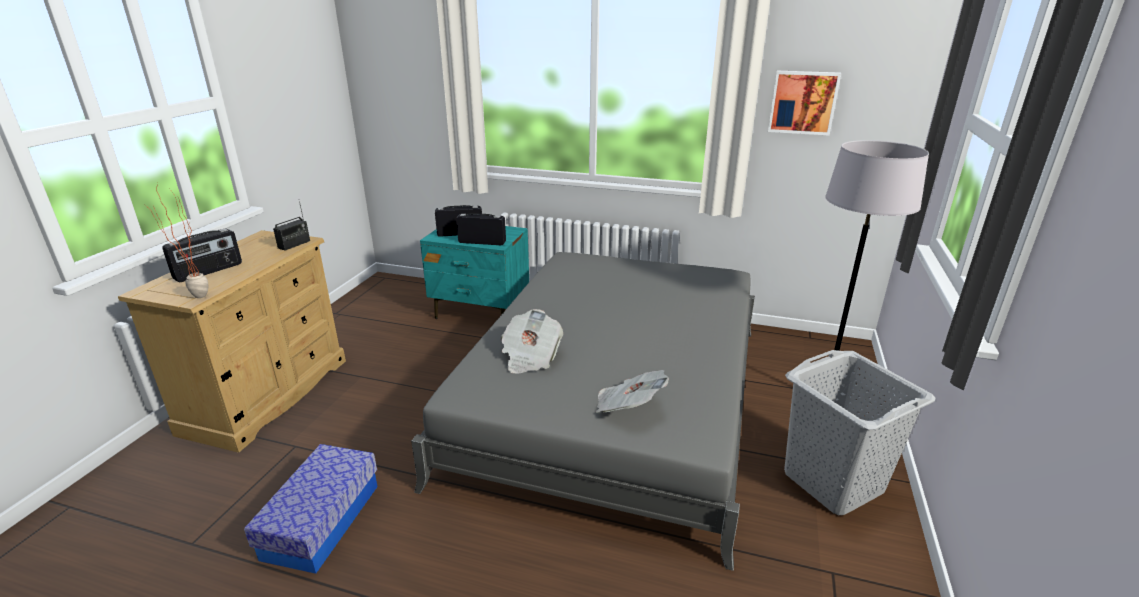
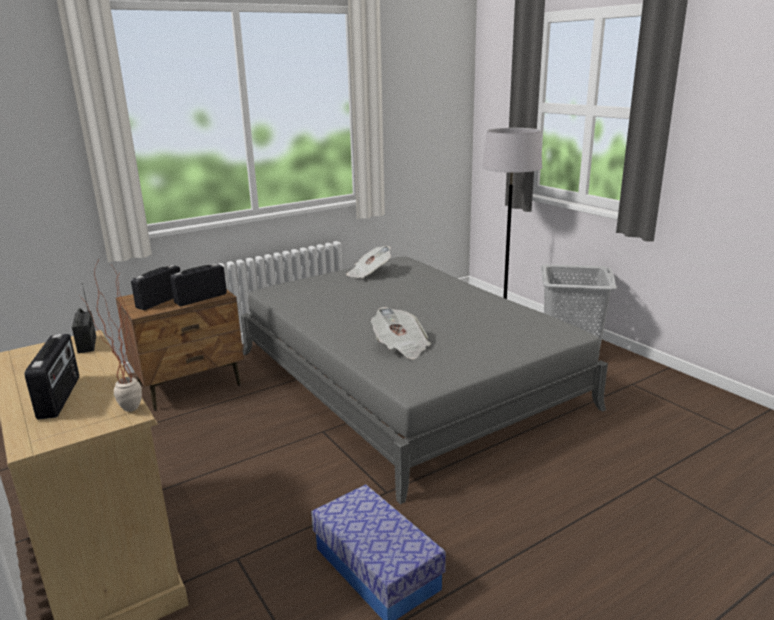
camera: 50 degrees left, 5 degrees down
(481, 312) = (190, 385): turquoise nightstand -> brown nightstand
(628, 407) = (508, 338): newspaper -> newspaper (369, 274)
(803, 102) = (405, 116): picture -> none

